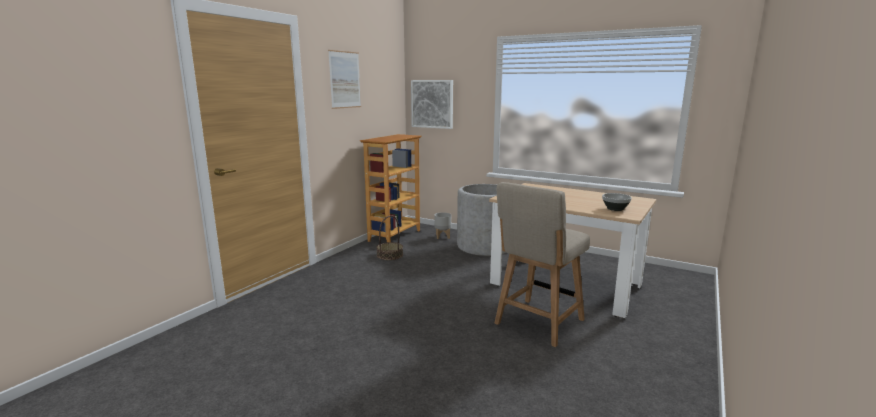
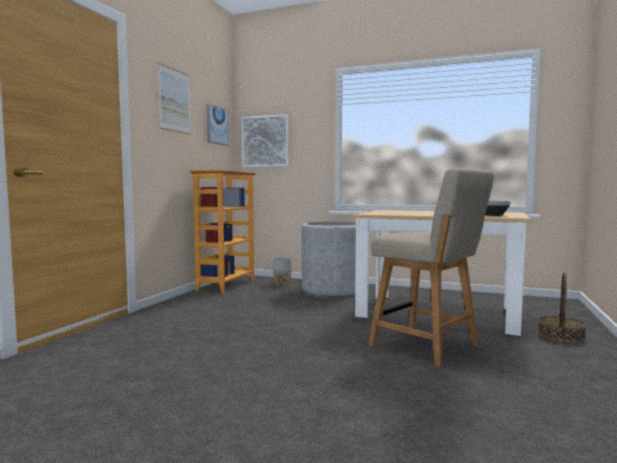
camera: 10 degrees left, 10 degrees down
(386, 92) = (216, 125): none -> picture
(389, 255) = (226, 300): basket -> basket (560, 335)
(537, 323) = (428, 346): beige chair -> beige chair turned 75 degrees counterclockwise

